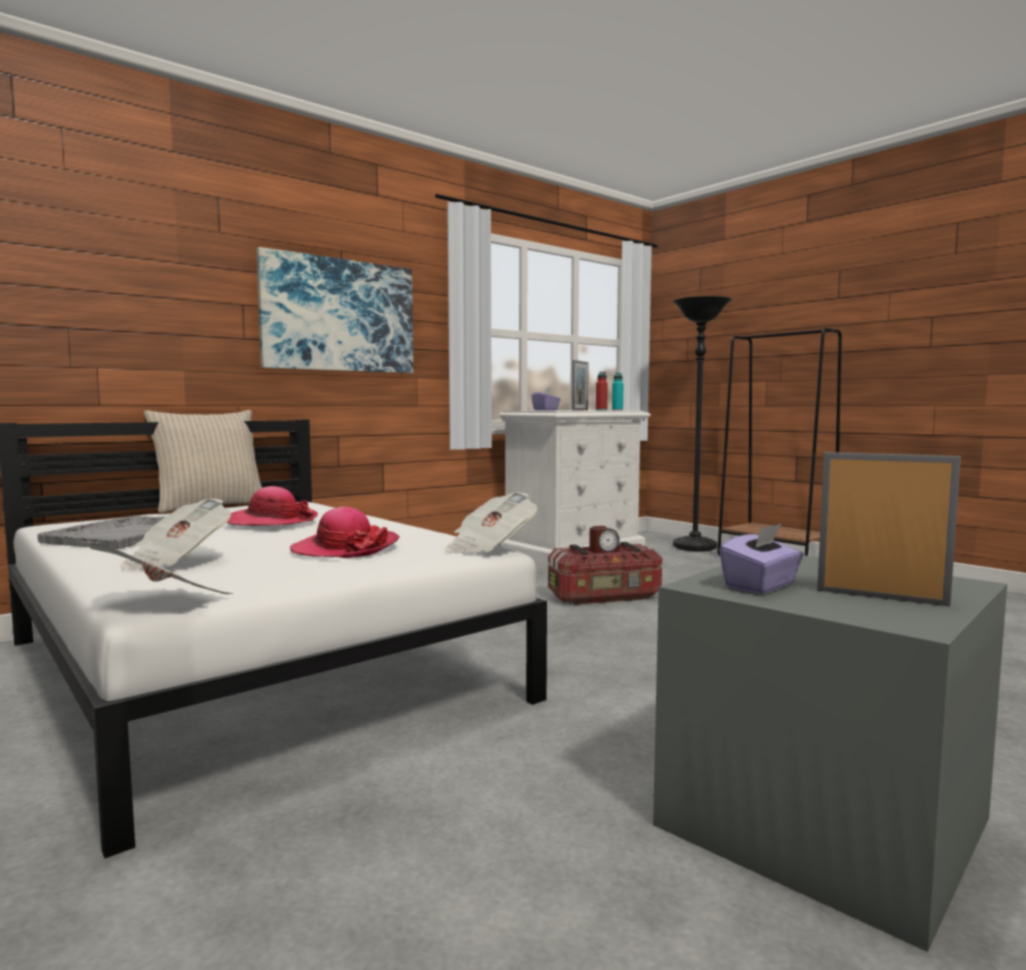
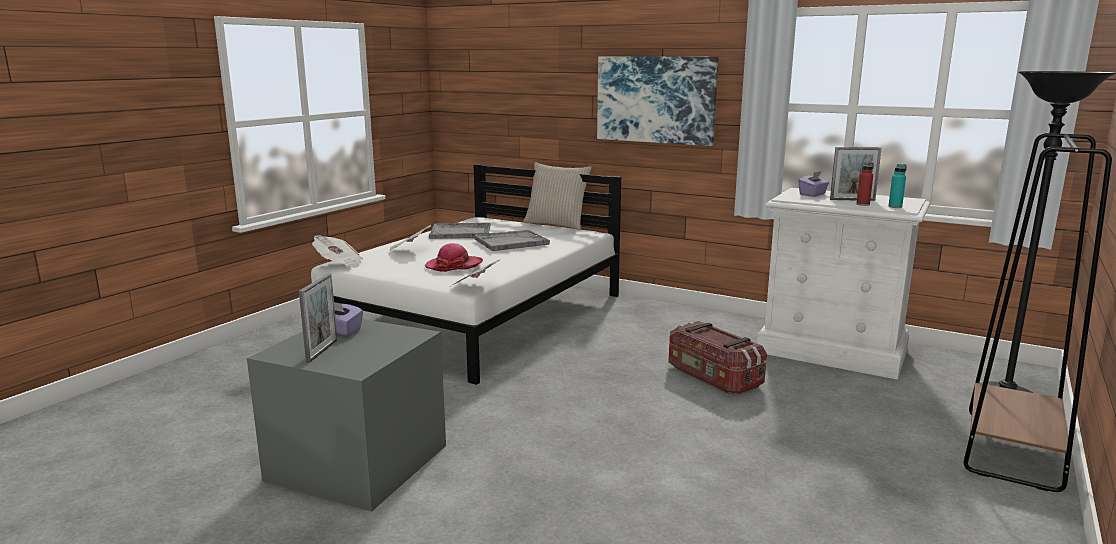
camera: 70 degrees right, 10 degrees up
(271, 521) = (510, 242): hat -> grey tray
(603, 550) = (719, 337): alarm clock -> none

